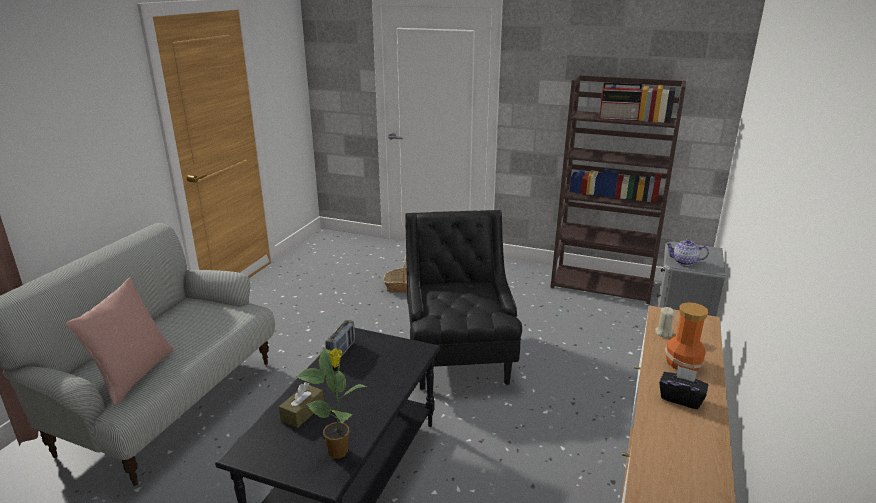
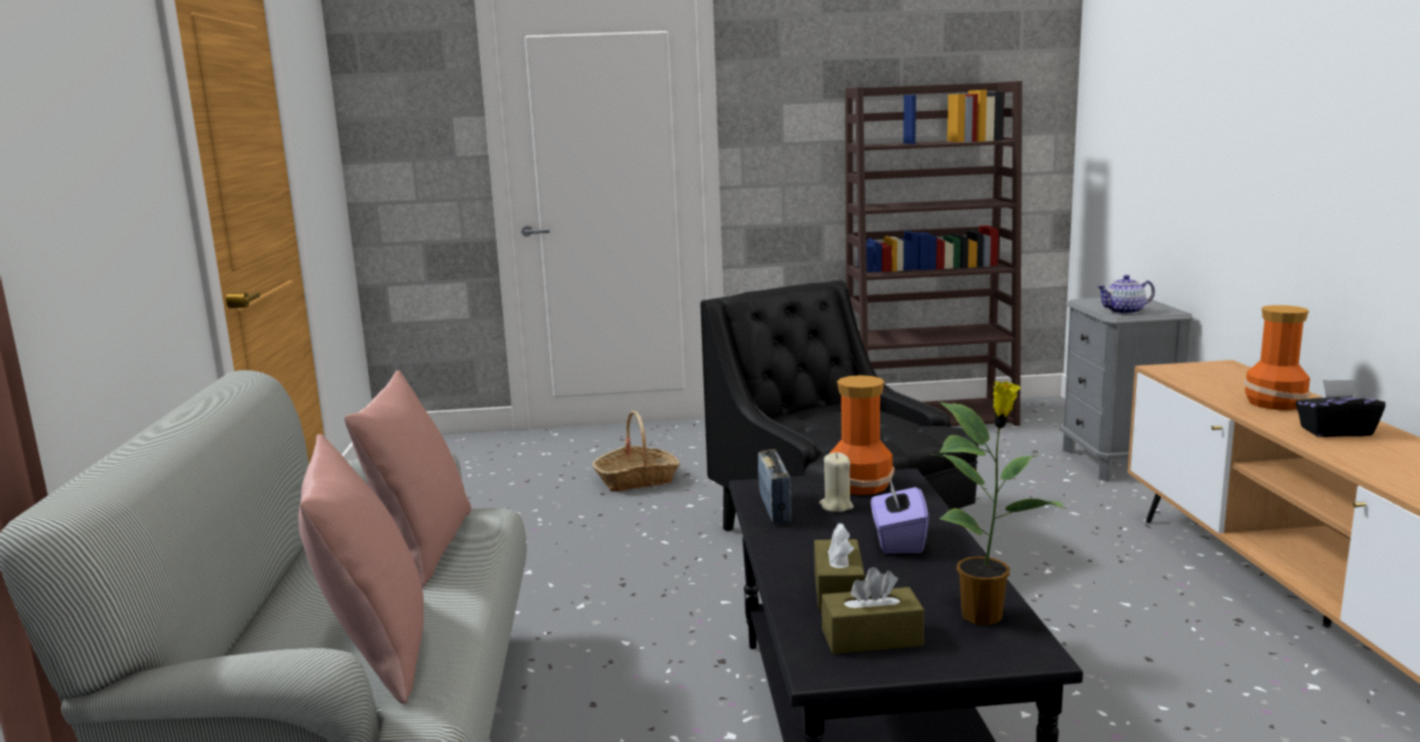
camera: 25 degrees left, 10 degrees down
(205, 323) = (422, 549): none -> pink pillow
(279, 445) = (871, 638): none -> brown tissue box
(365, 391) = (898, 541): none -> purple tissue box
(398, 348) = (860, 484): none -> vase
(619, 118) = (928, 143): radio -> none
(663, 333) = (1201, 384): beige candle -> beige candle (836, 506)

